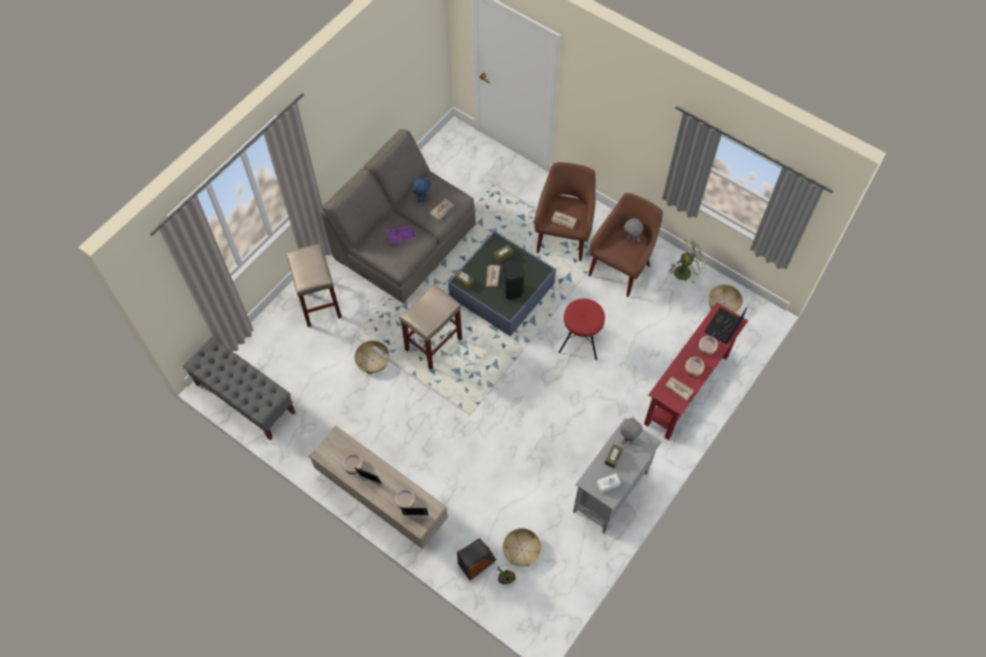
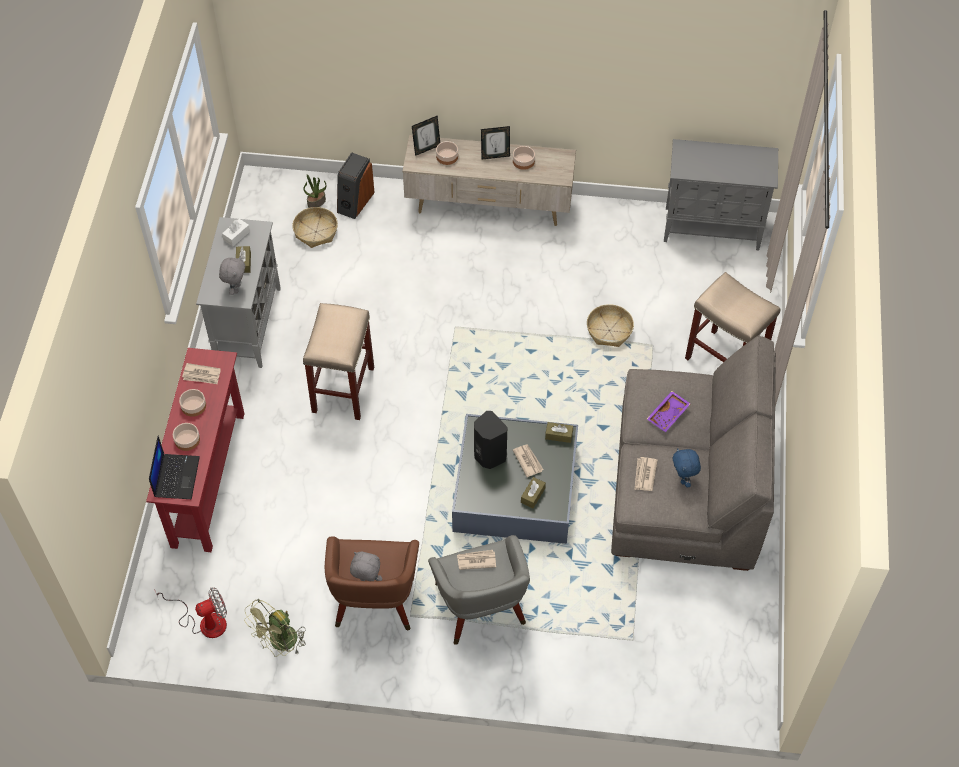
camera: 150 degrees right, 5 degrees down
(245, 398) = (713, 228): grey bench -> grey cabinet
(433, 345) = (552, 380): beige stool -> beige stool (343, 389)
(564, 235) = (481, 610): brown armchair -> grey armchair
(581, 339) = (375, 475): red stool -> none
(724, 303) = (204, 621): basket -> fan

